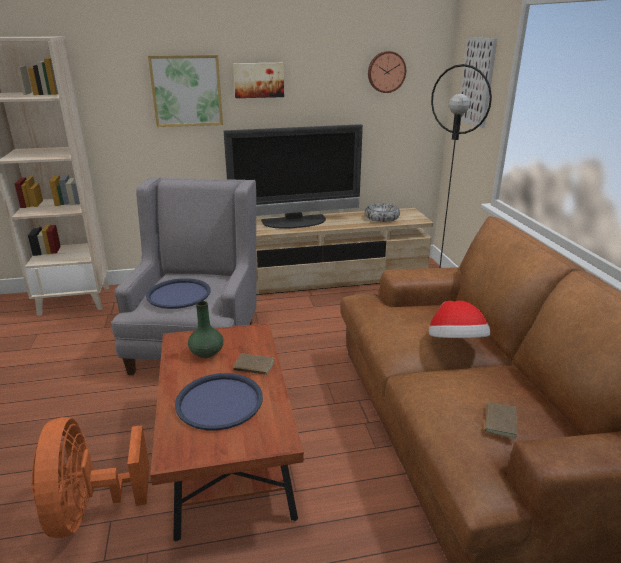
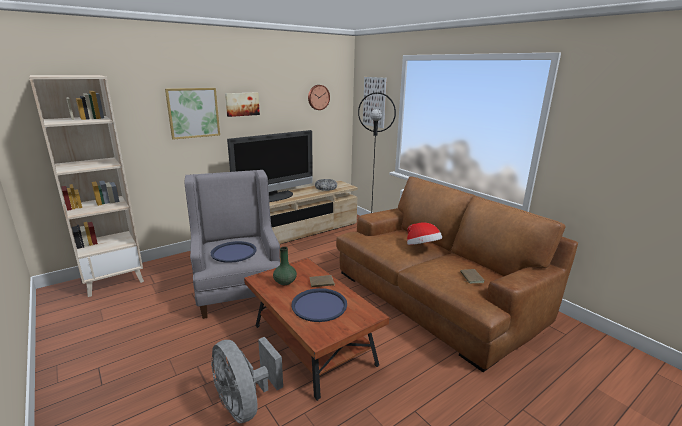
camera: 25 degrees left, 5 degrees down
(90, 509) = (245, 403): orange fan -> grey fan

